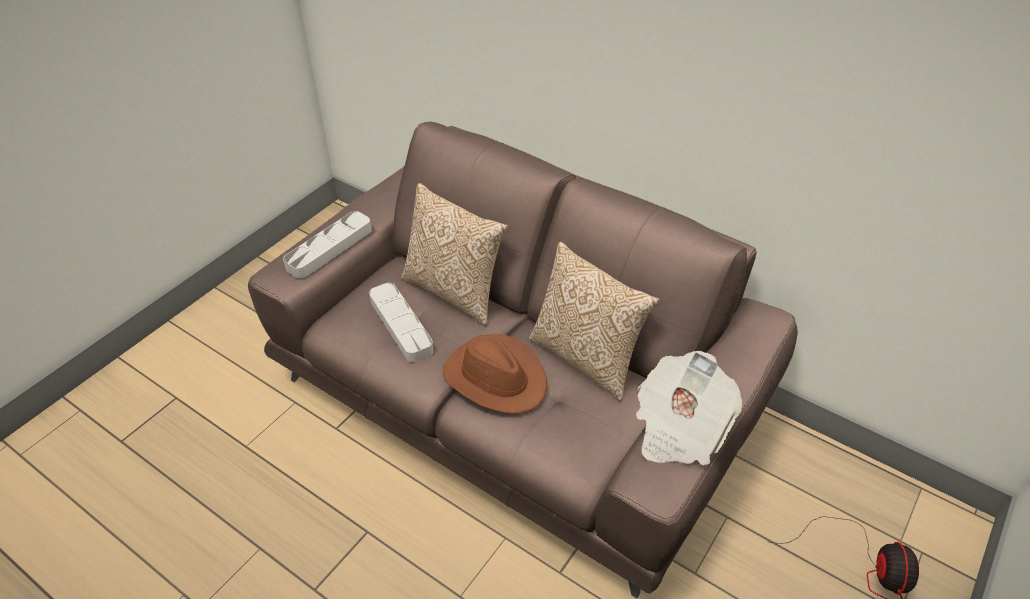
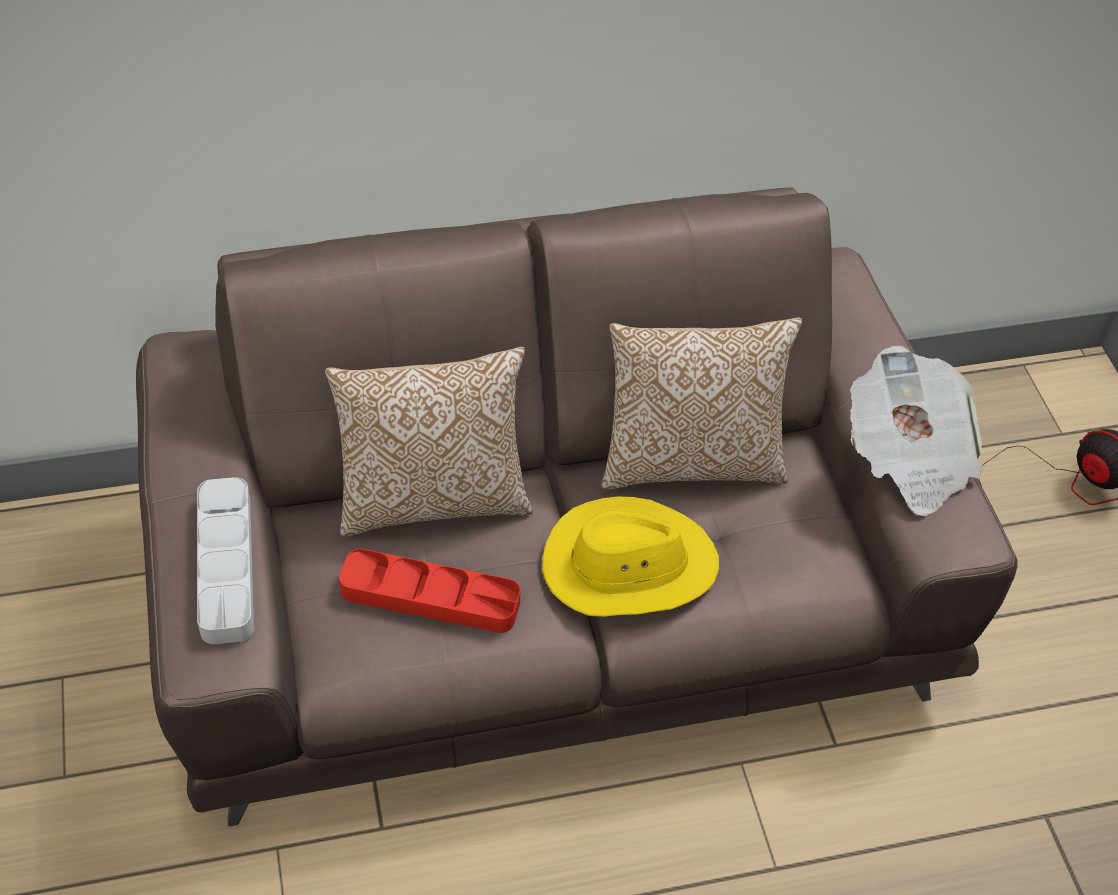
camera: 50 degrees left, 5 degrees up
(401, 325) = (430, 597): grey tray -> red tray
(495, 377) = (628, 565): brown hat -> yellow hat

